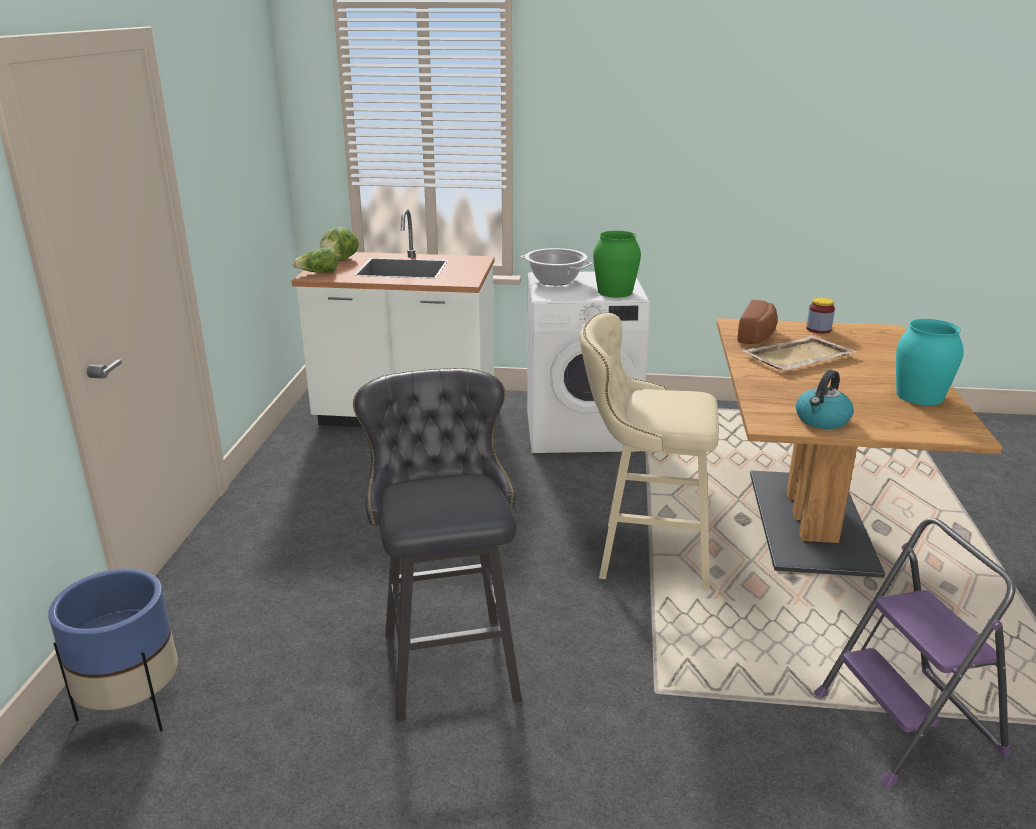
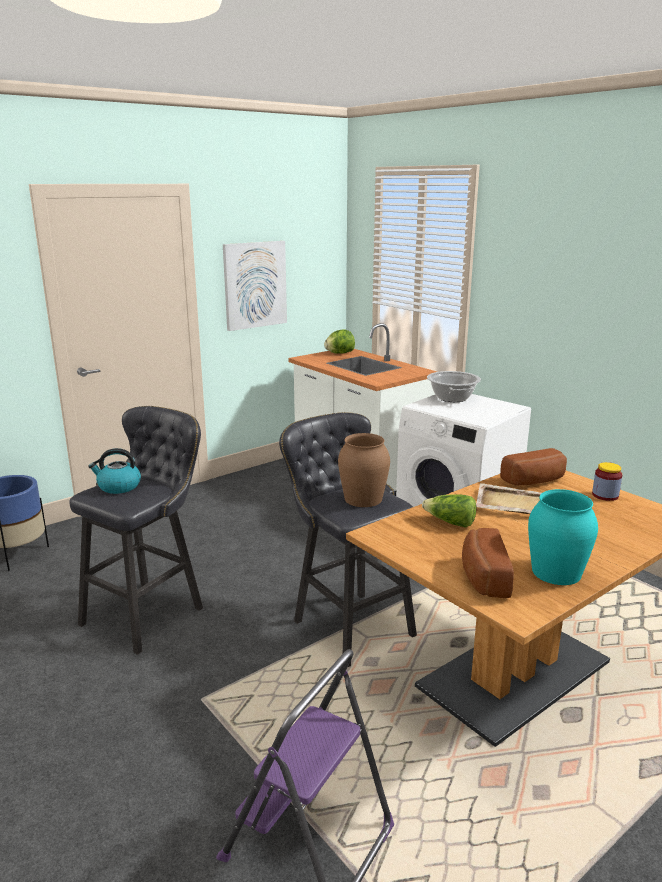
camera: 45 degrees right, 5 degrees down
(225, 181) = (255, 285): none -> picture
(318, 273) = (311, 357): lettuce -> lettuce (450, 523)
(614, 292) = (474, 416): green vase -> none
(638, 552) = (346, 621): beige stool -> black stool
(672, 402) = (363, 498): none -> brown vase
(822, 420) = (420, 549): kettle -> kettle (118, 487)
(898, 420) = (482, 577): none -> bread

